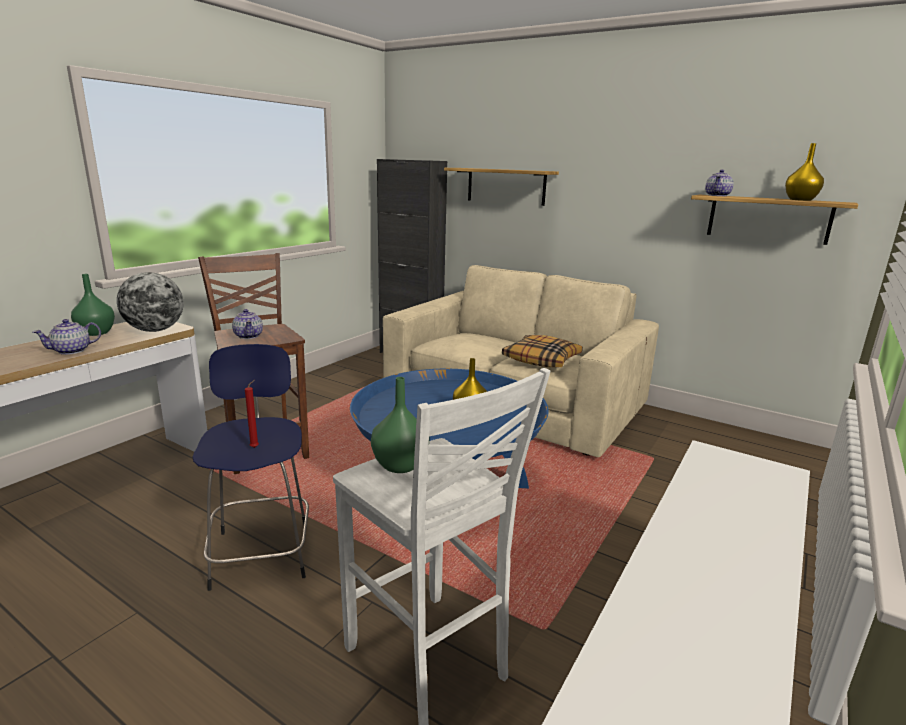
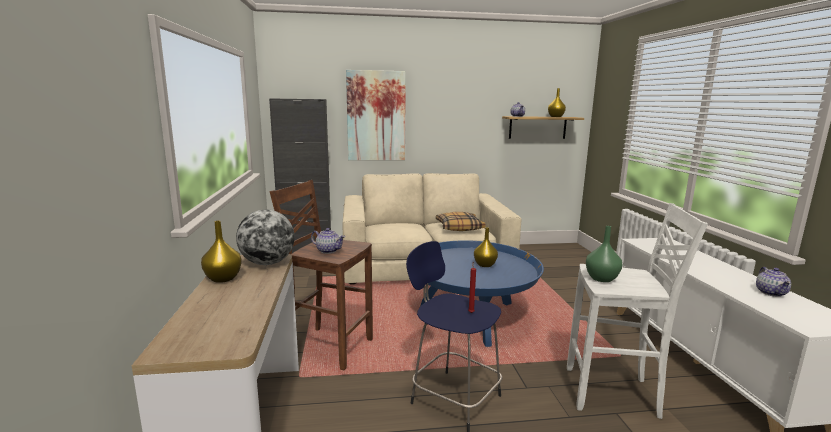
camera: 40 degrees left, 5 degrees down
(72, 351) = (256, 294): teapot -> teapot (771, 292)
(95, 333) = (222, 279): green vase -> yellow vase
(506, 186) = (376, 116): shelf -> picture

